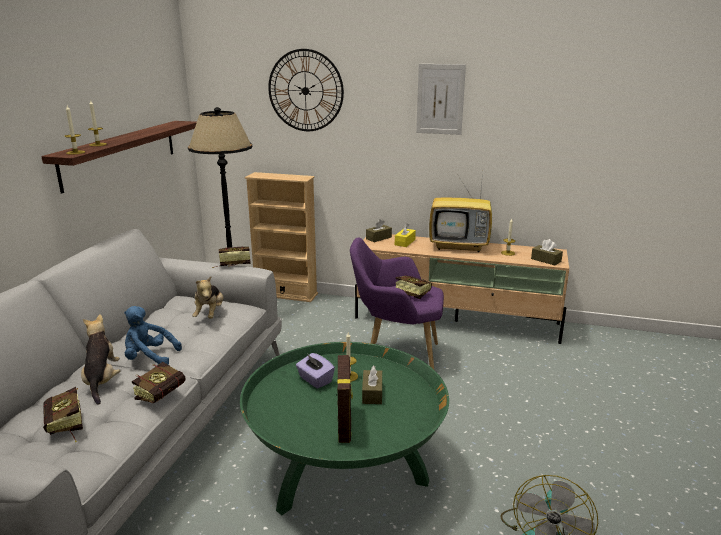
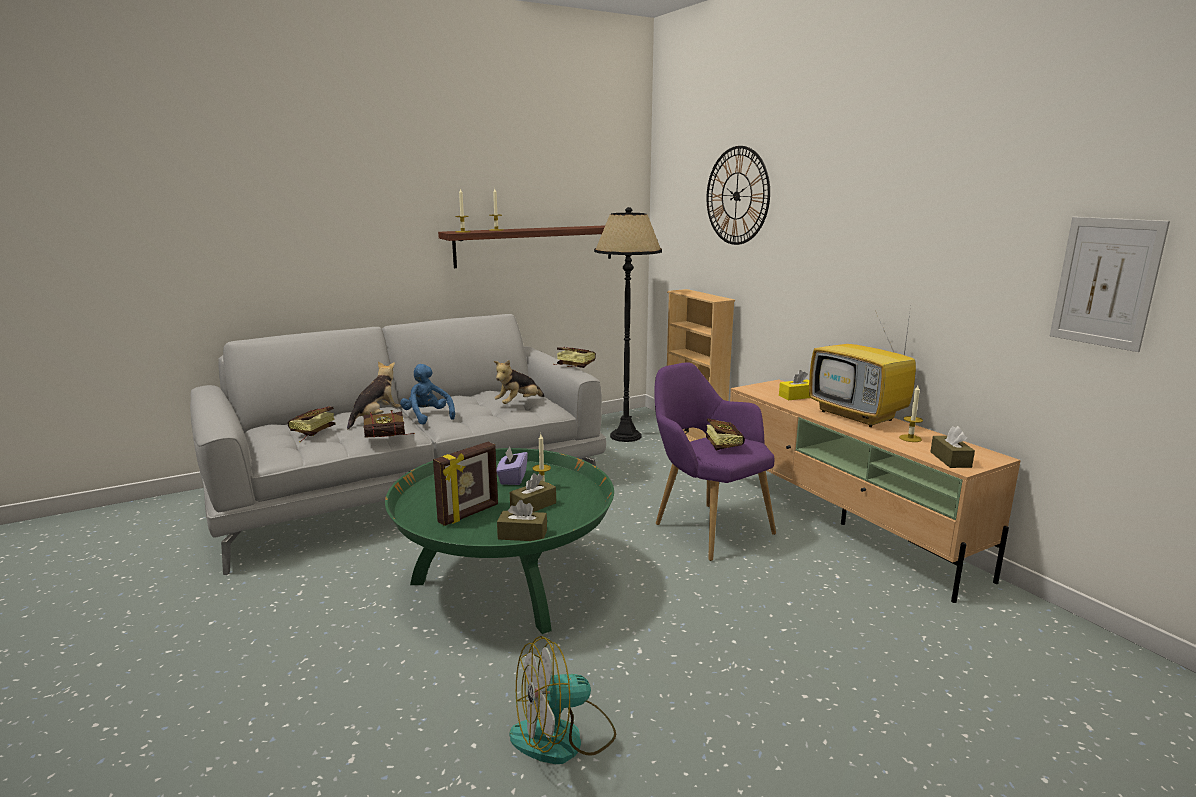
camera: 45 degrees right, 5 degrees down
(378, 238) = (776, 386): brown tissue box -> brown tissue box (522, 535)
(440, 99) = (867, 207): picture -> picture (1106, 282)

